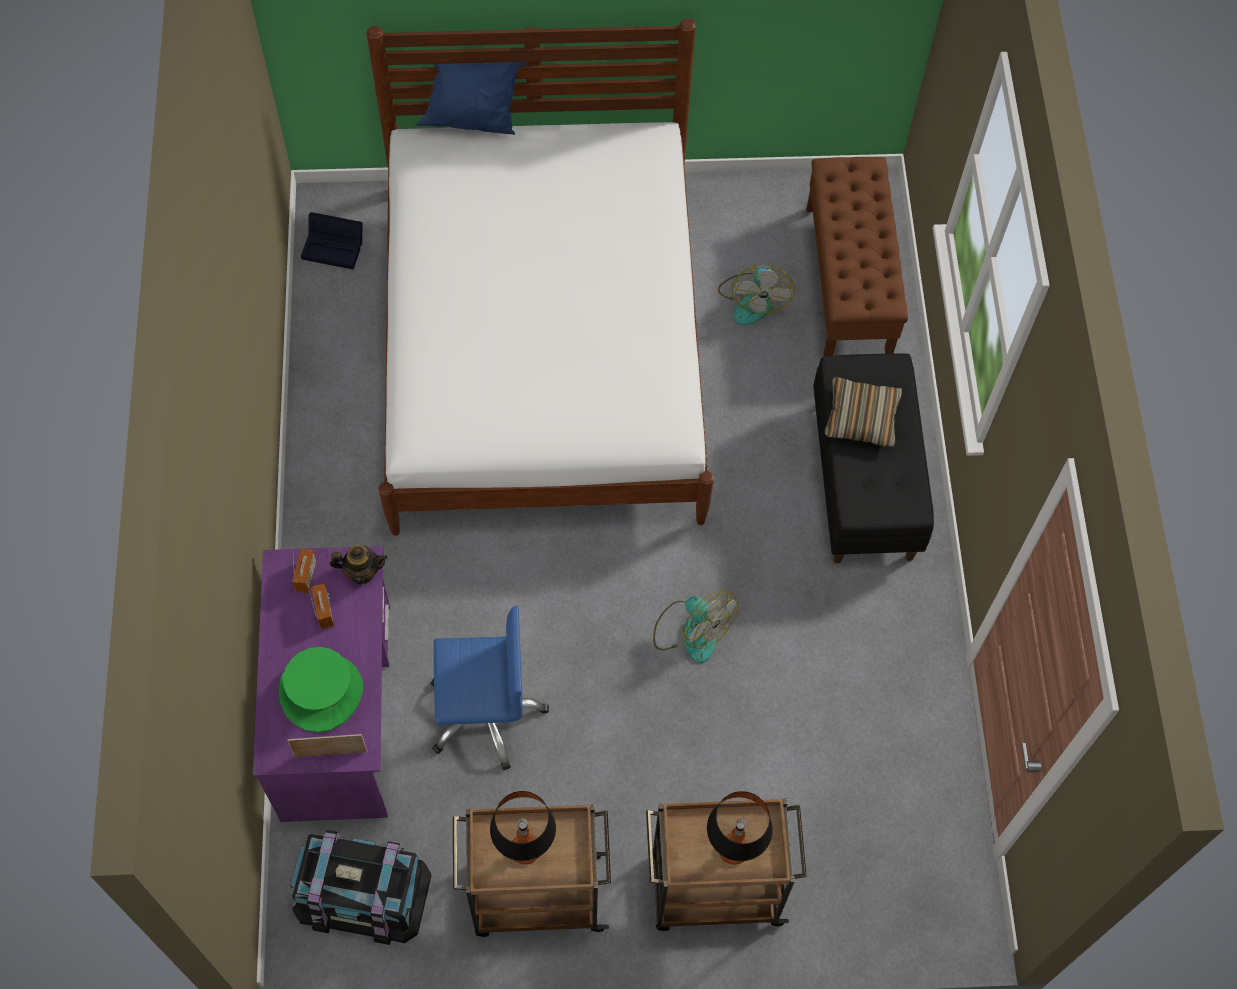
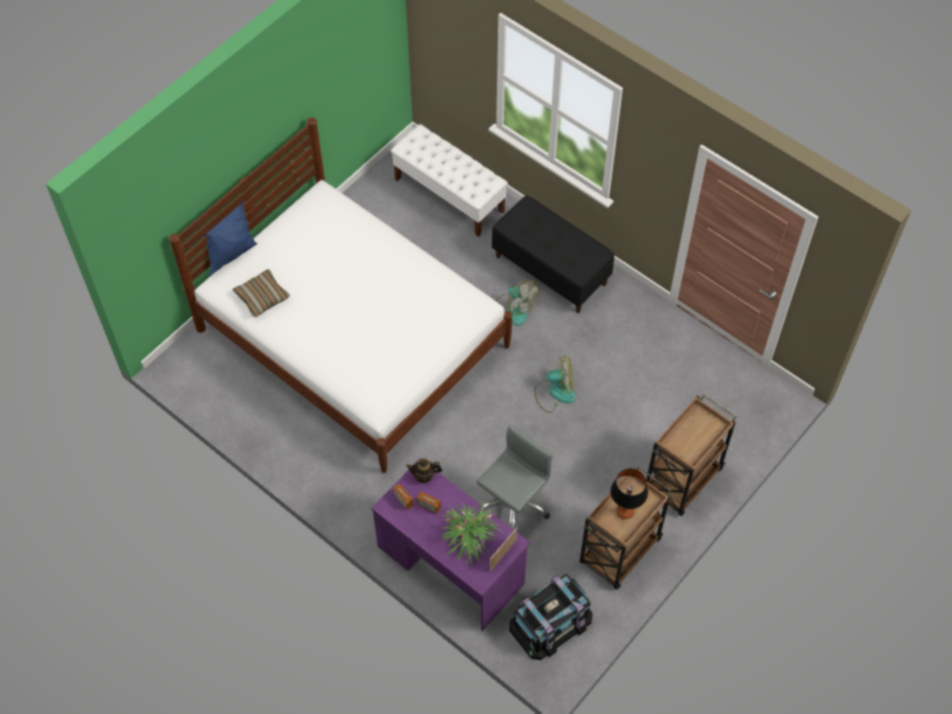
camera: 45 degrees left, 5 degrees down
(322, 692) = (469, 537): green hat -> potted plant
(335, 247) = (201, 379): black storage box -> none
(362, 571) = (424, 476): teapot -> teapot turned 135 degrees counterclockwise
(485, 712) = (512, 504): blue office chair -> grey office chair
(734, 850) = (699, 434): table lamp -> none
(752, 300) = (418, 237): fan -> fan (512, 309)
(848, 282) = (449, 196): brown bench -> white bench
(861, 418) = (538, 236): pillow -> pillow (262, 297)

